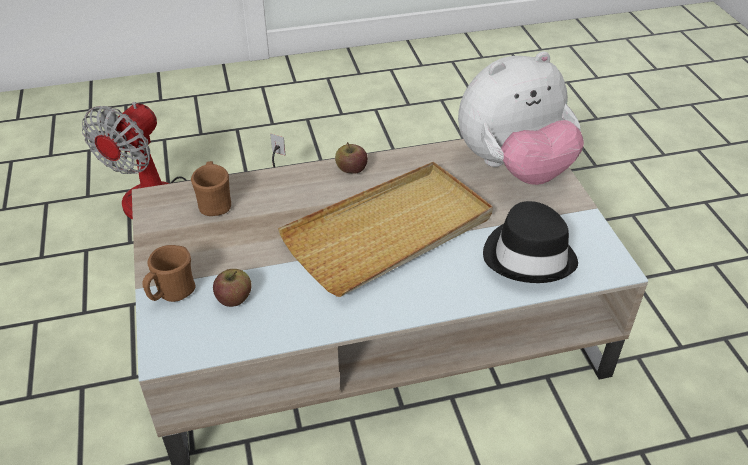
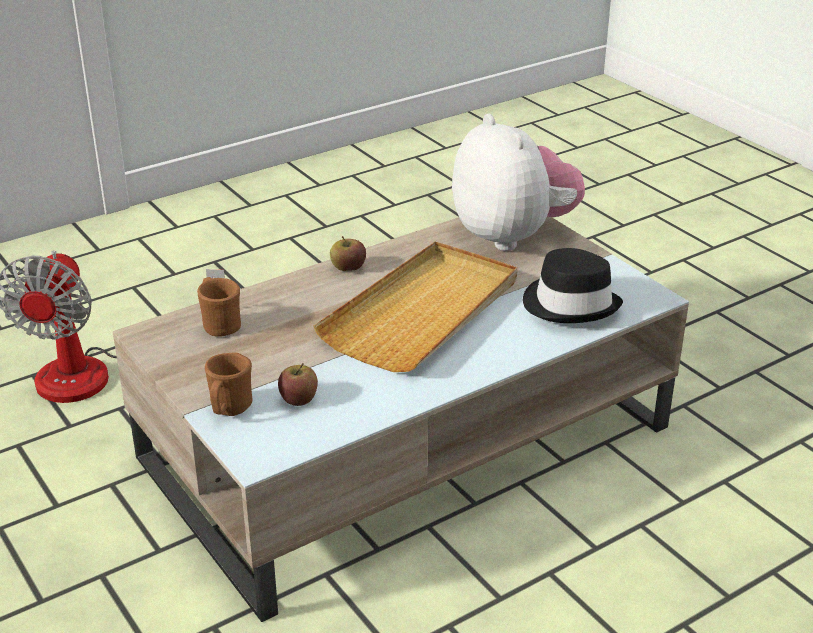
camera: 20 degrees left, 10 degrees down
(513, 168) = (513, 236): plush toy -> plush toy turned 75 degrees counterclockwise

